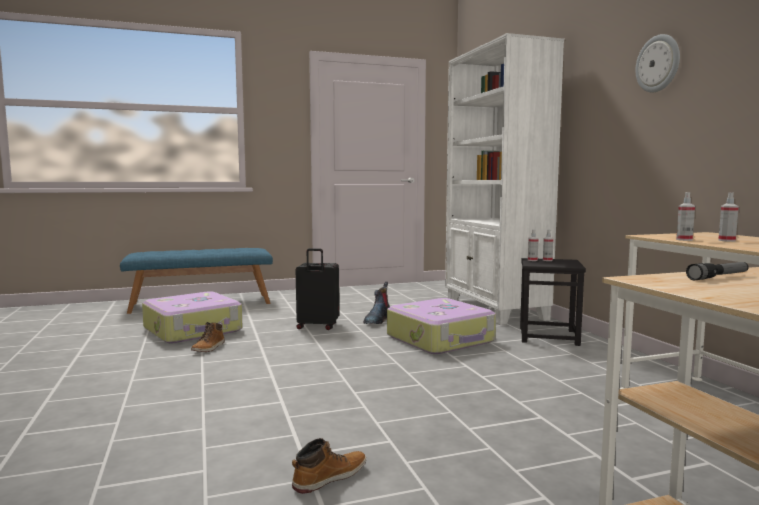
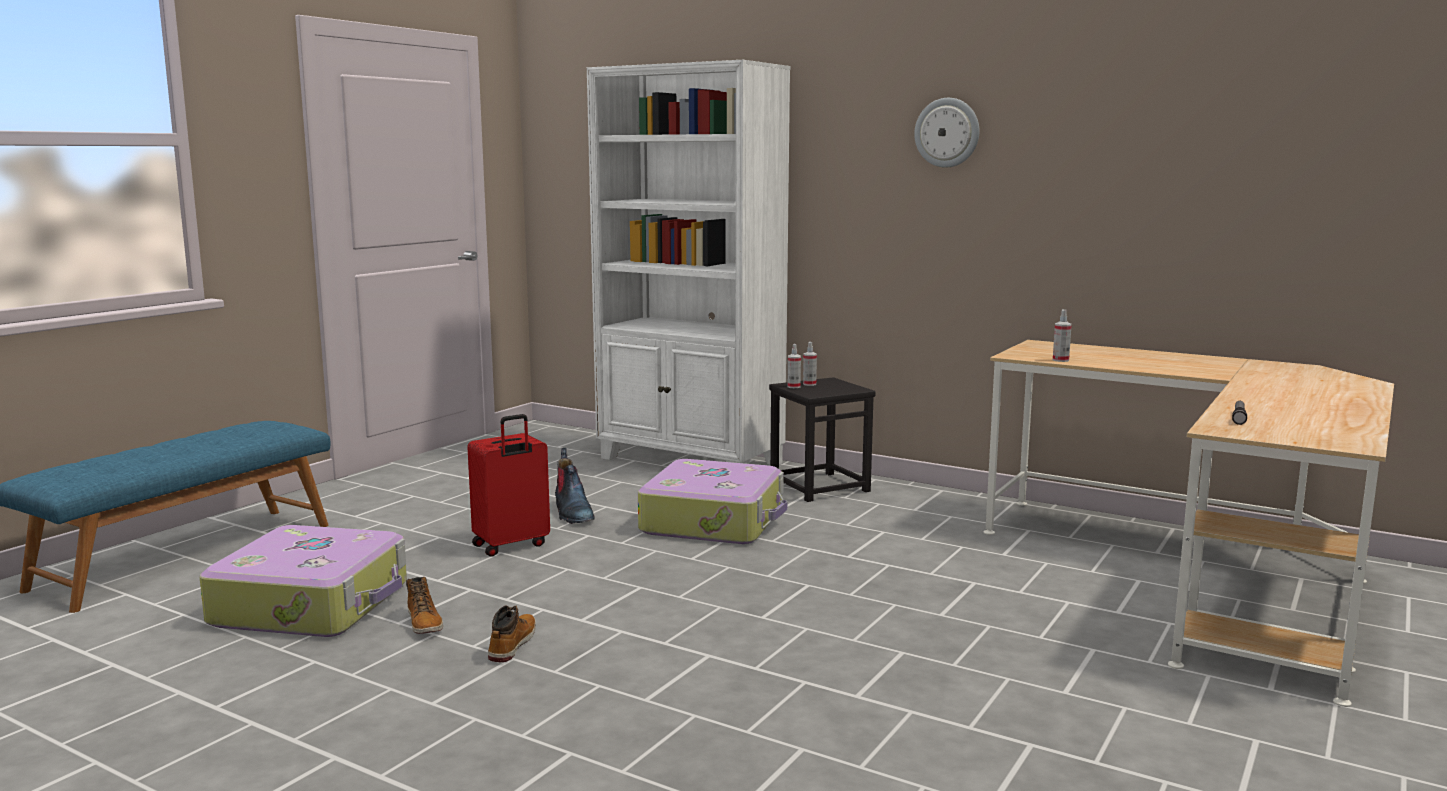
camera: 40 degrees left, 5 degrees up
(317, 327) = (511, 545): black suitcase -> red suitcase
(329, 477) = (923, 703): boot -> boot (511, 645)
(727, 240) = (1090, 356): spray bottle -> none

